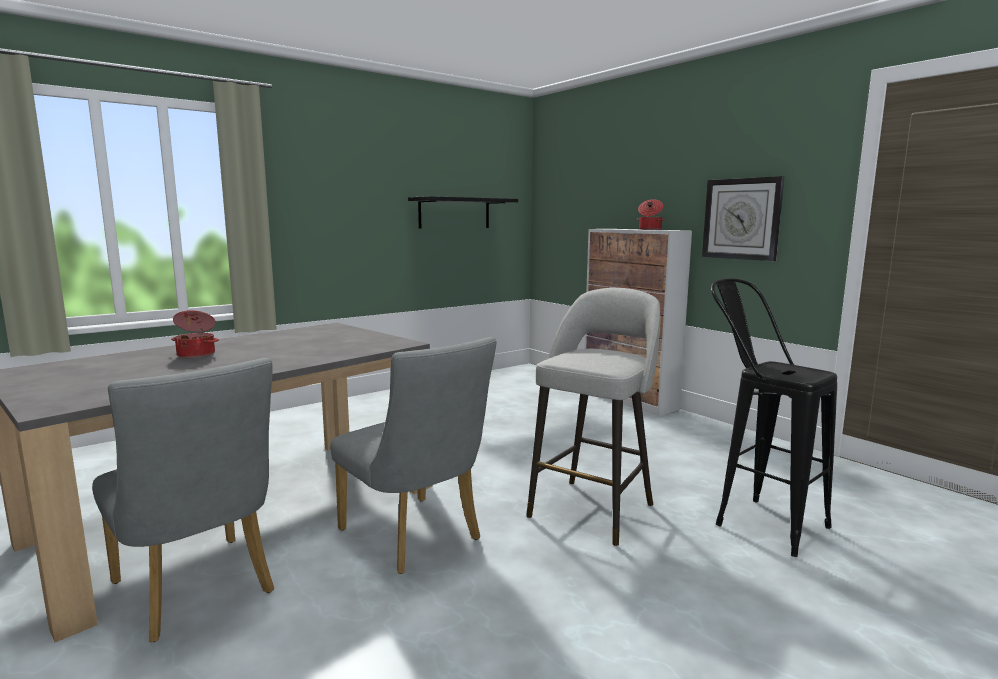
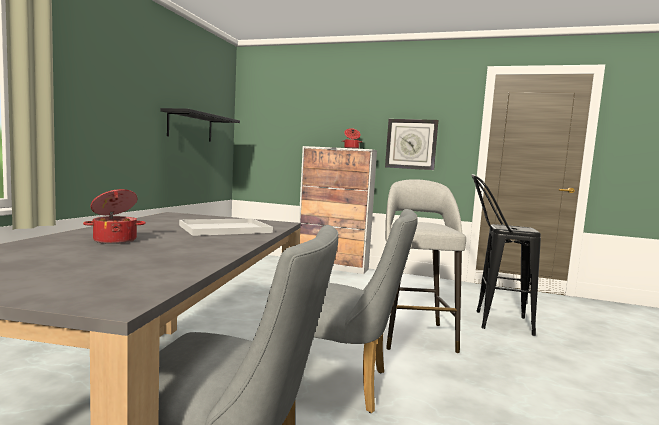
camera: 35 degrees left, 5 degrees down
(322, 347) = (226, 228): none -> white tray

